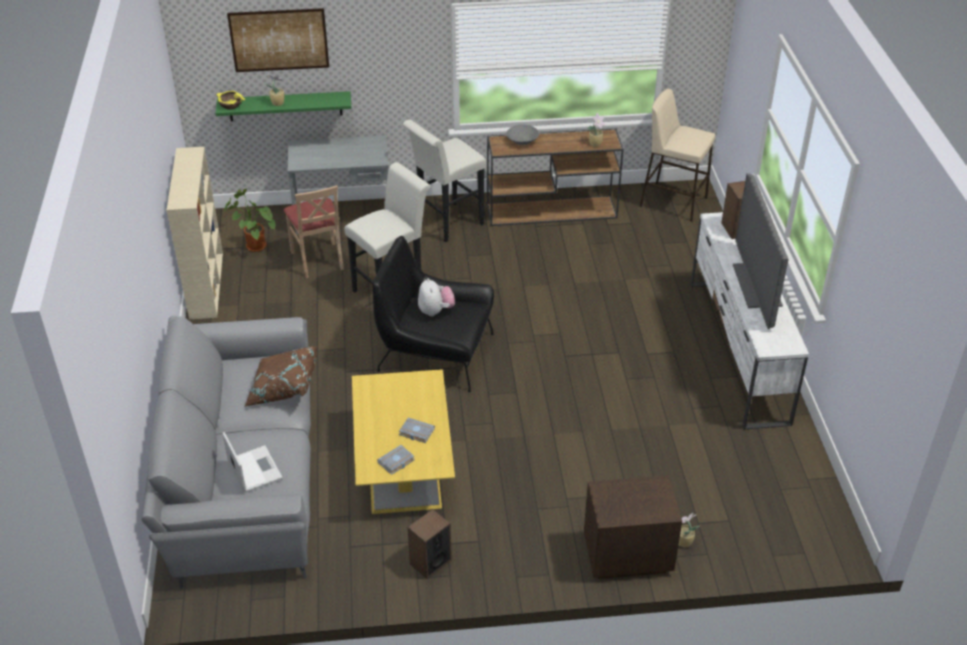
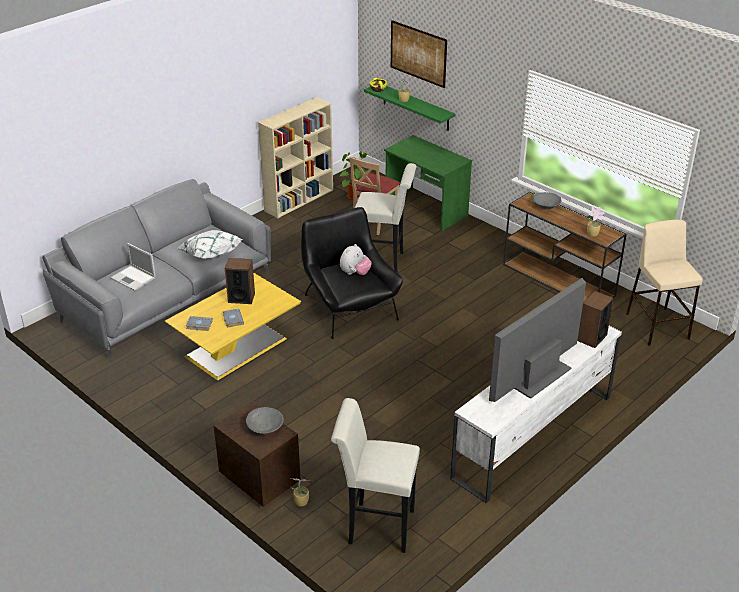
camera: 50 degrees right, 5 degrees down
(254, 468) = (134, 278): laptop -> laptop turned 105 degrees clockwise
(282, 388) = (209, 253): brown pillow -> white pillow
(344, 217) = (425, 209): grey desk -> green desk
(430, 562) = (168, 399): speaker -> speaker (241, 298)
(446, 224) = (477, 247): white stool -> white stool (375, 526)
(638, 493) = (265, 428): none -> grey bowl

